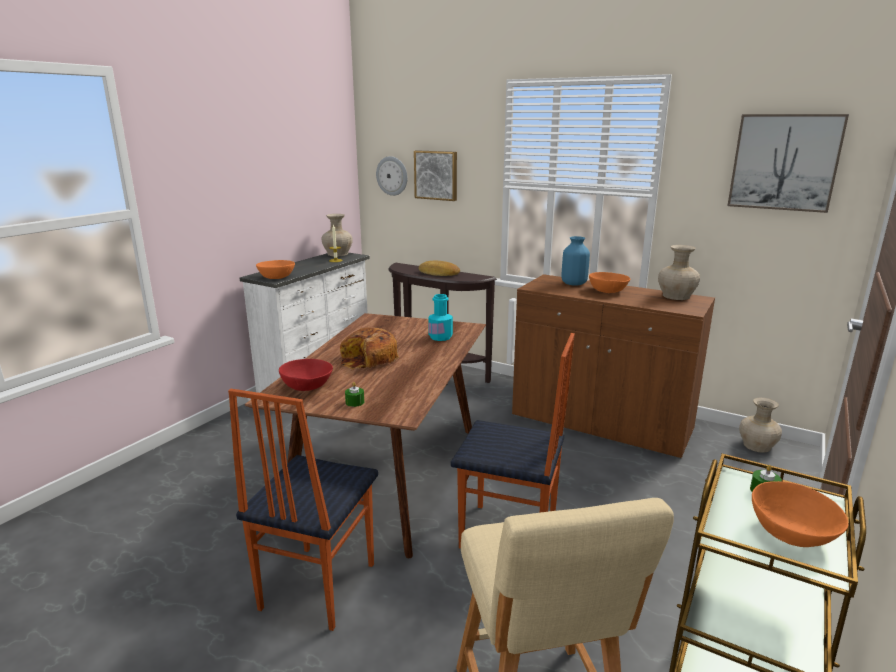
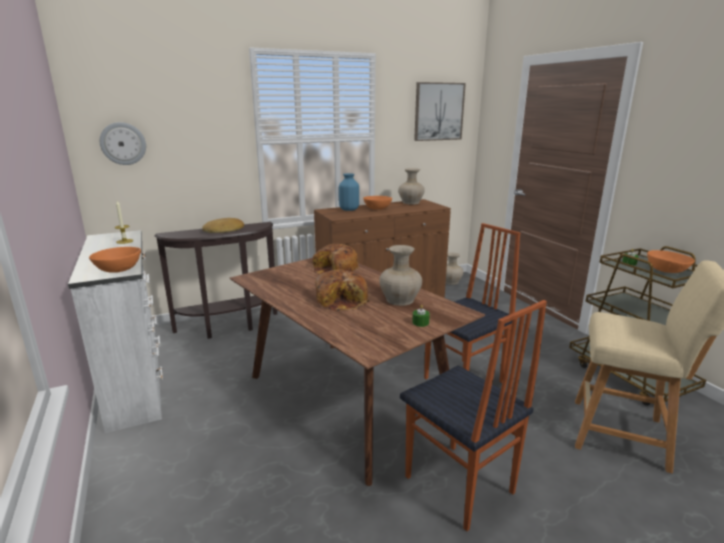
camera: 55 degrees left, 0 degrees up
(307, 386) = (364, 333): red bowl -> none
(338, 254) = (104, 237): beige vase -> beige vase (400, 300)
(436, 175) = (182, 138): picture -> none
(440, 337) = (335, 269): turquoise bottle -> bread

